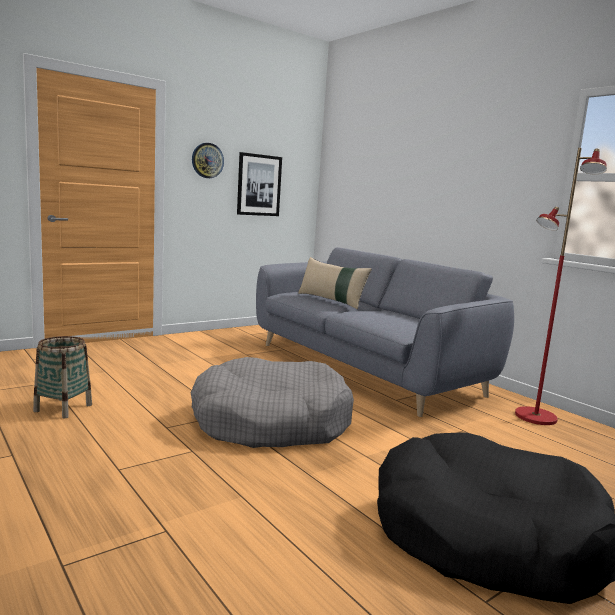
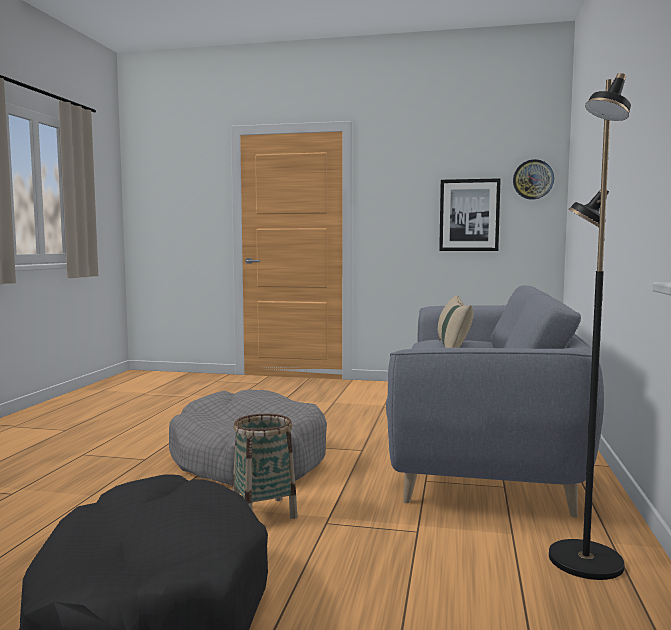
camera: 50 degrees right, 5 degrees down
(63, 408) = (152, 413): basket -> basket (264, 512)
(207, 160) = (400, 194): wall clock -> wall clock (533, 179)
(535, 417) = (583, 561): red floor lamp -> black floor lamp

